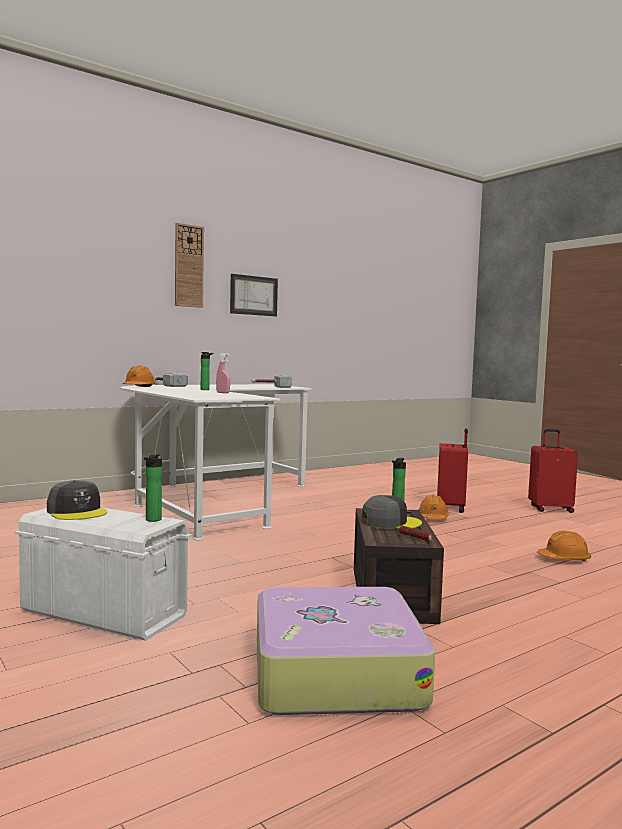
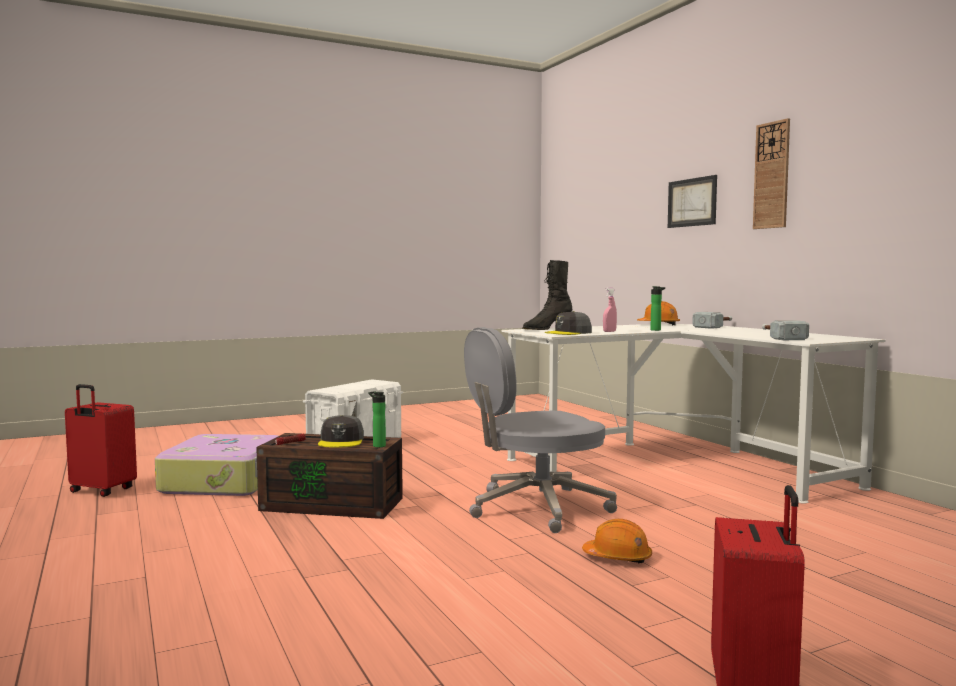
camera: 100 degrees right, 0 degrees up
(77, 511) = (370, 383): grey cap -> grey cap (568, 333)
(152, 520) = (338, 390): bottle -> none
(192, 396) = (547, 329): none -> black boot
(253, 295) = (861, 197): picture -> picture (692, 202)
(352, 531) = (536, 508): none -> grey office chair
(451, 508) = (700, 582): red suitcase -> red suitcase (101, 491)
(564, 559) = (382, 603): orange hard hat -> none

